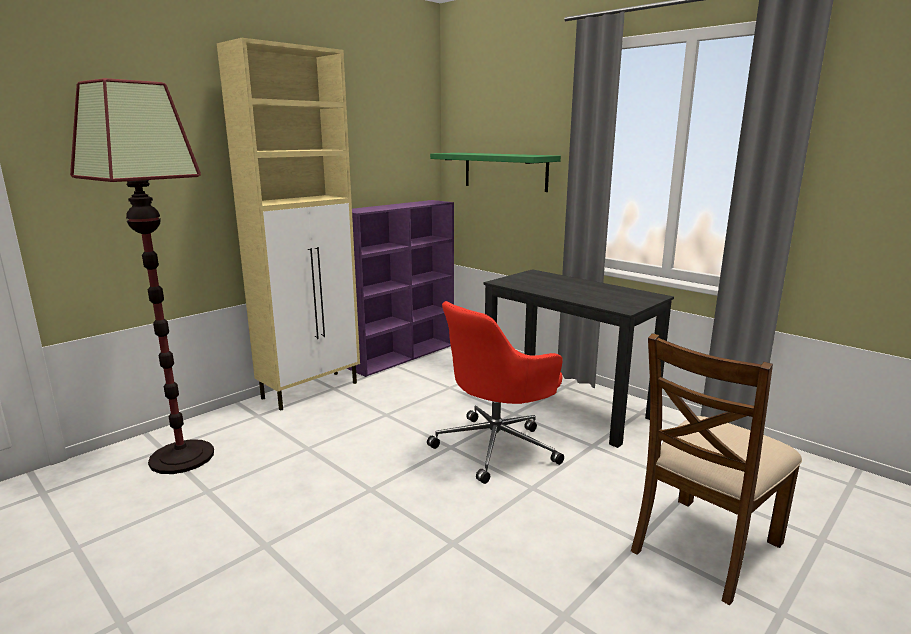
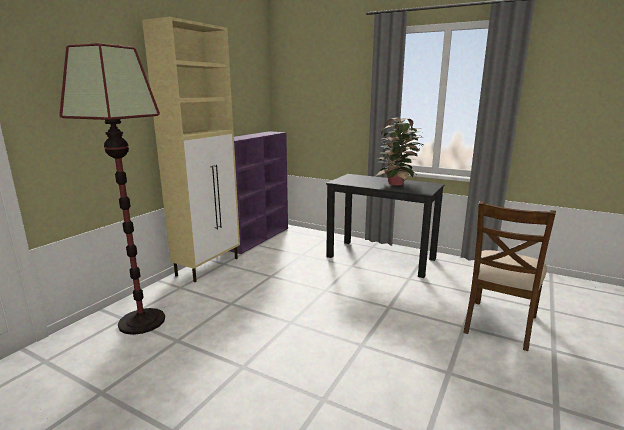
camera: 15 degrees left, 0 degrees up
(497, 446) = (354, 286): red office chair -> none
(505, 171) = (322, 111): green shelf -> none
(594, 290) = (397, 183): none -> potted plant

